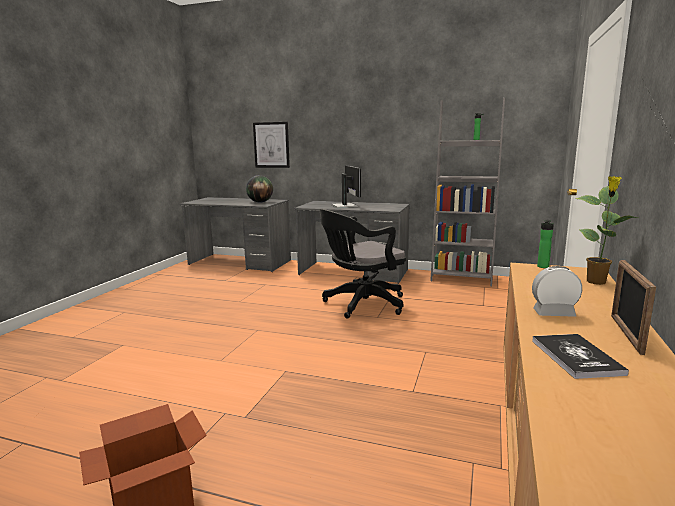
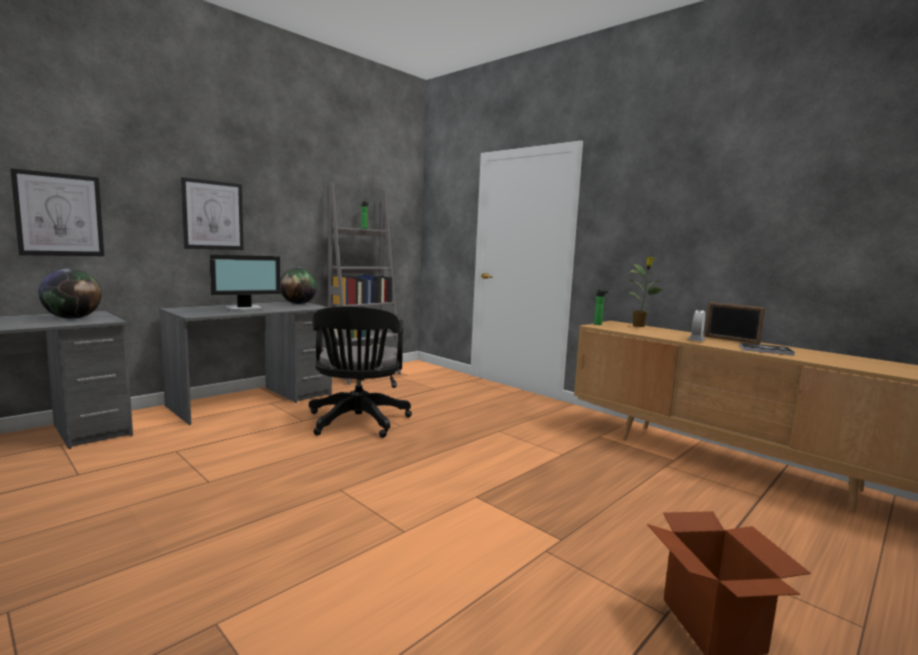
camera: 65 degrees left, 5 degrees down
(345, 206) = (245, 309): monitor -> monitor turned 135 degrees clockwise
(348, 138) = (213, 215): none -> picture
(394, 205) = (298, 303): none -> globe

